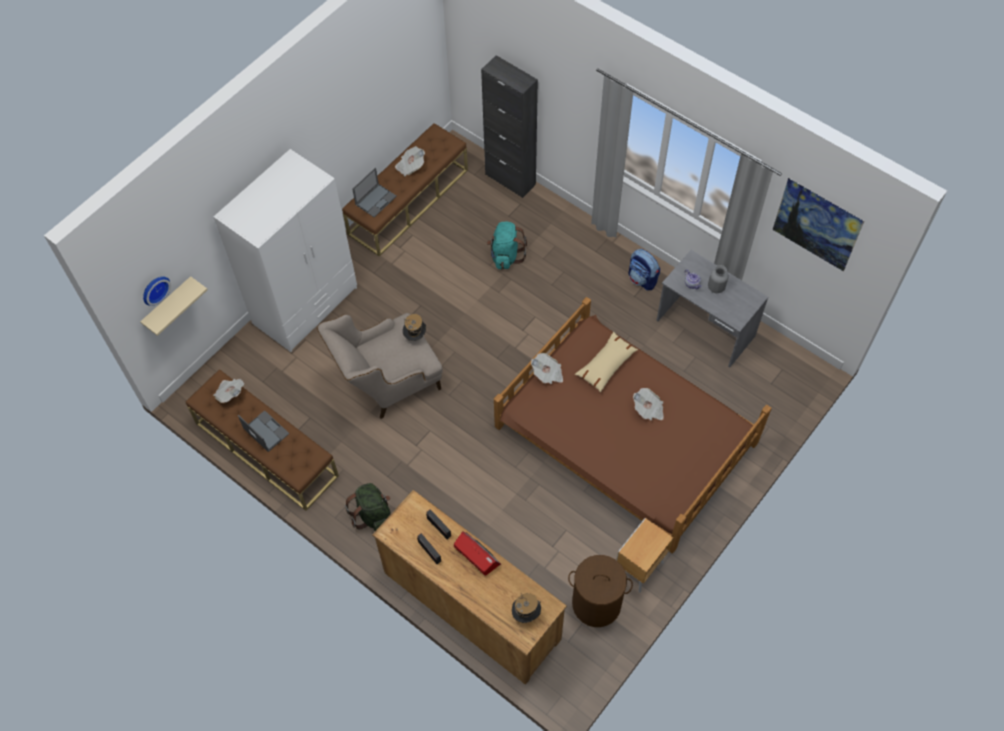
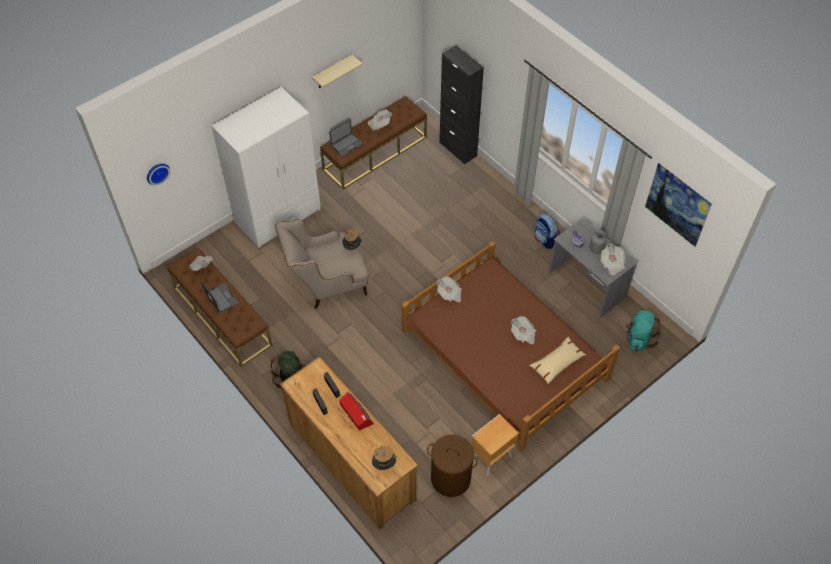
camera: 10 degrees right, 5 degrees down
(168, 305) = (167, 189): beige shelf -> beige shelf (332, 72)
(505, 256) = (441, 204): turquoise backpack -> turquoise backpack (638, 339)
(606, 365) = (497, 295): beige pillow -> beige pillow (557, 363)
(739, 303) = (612, 264): none -> newspaper

